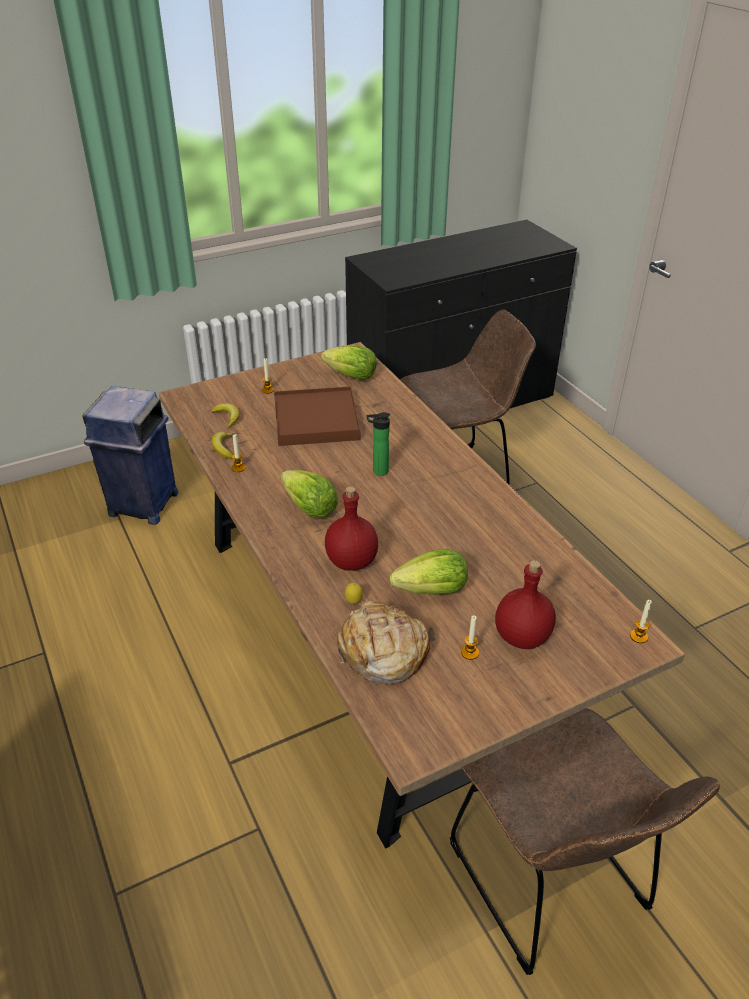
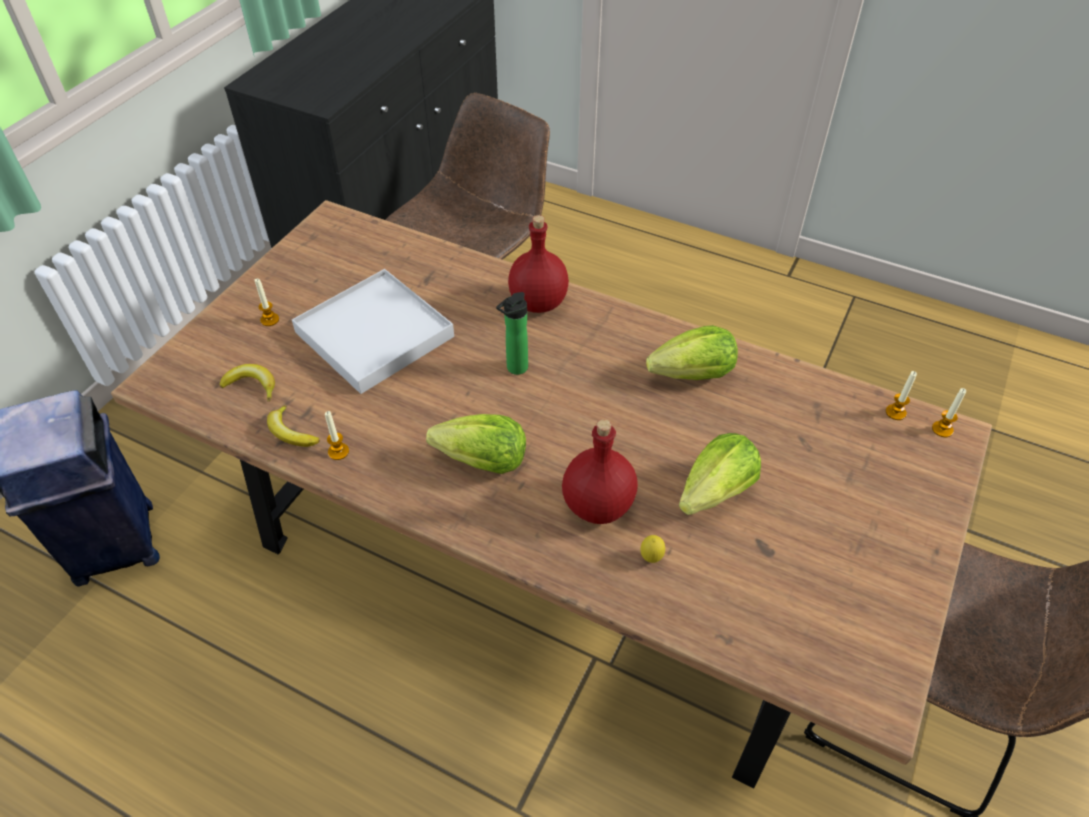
camera: 35 degrees left, 10 degrees up
(316, 420) = (374, 334): brown tray -> white tray
(351, 376) = (361, 253): lettuce -> lettuce (693, 375)
(382, 652) = (740, 603): bread -> none
(469, 652) = (821, 545): candle -> candle (895, 412)
(522, 637) = (850, 495): red bottle -> red bottle (539, 303)

